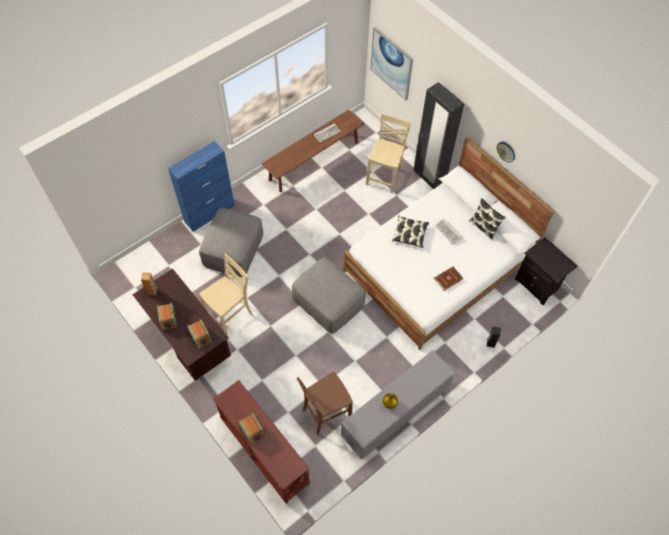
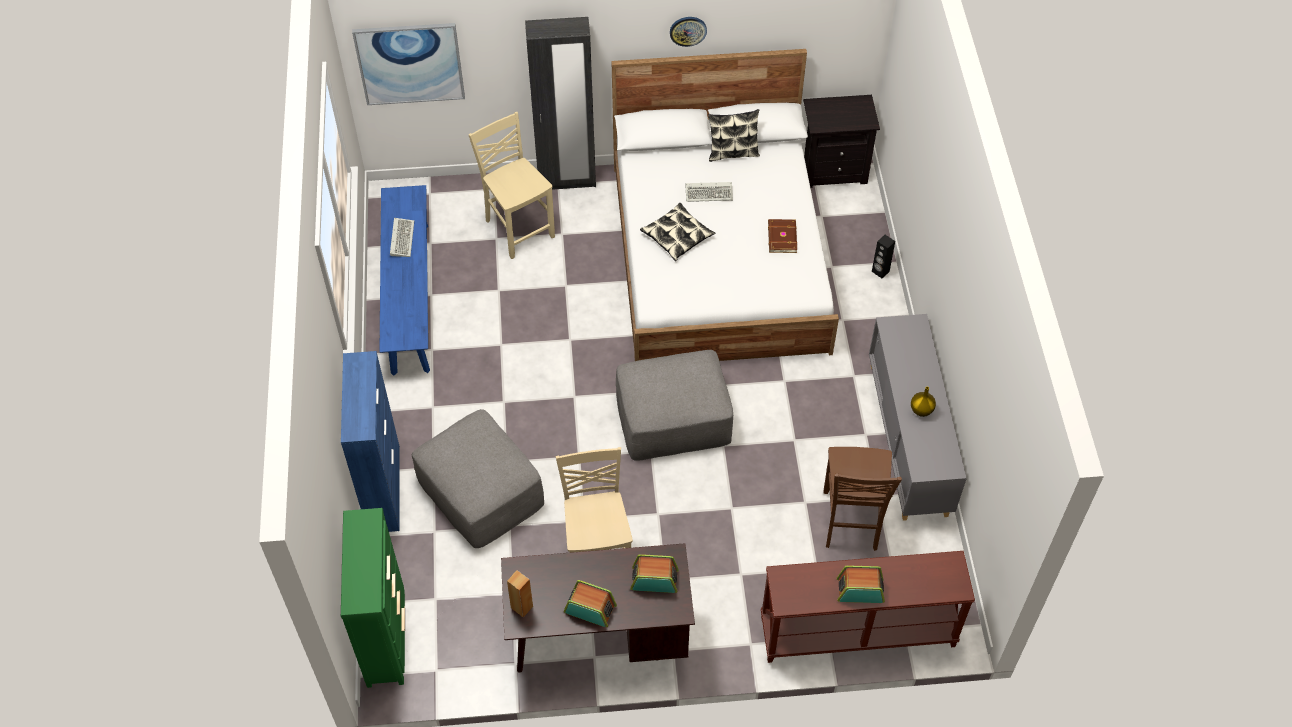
camera: 55 degrees left, 5 degrees down
(140, 258) = (386, 635): none -> green dresser
(314, 161) = (410, 297): brown bench -> blue bench

